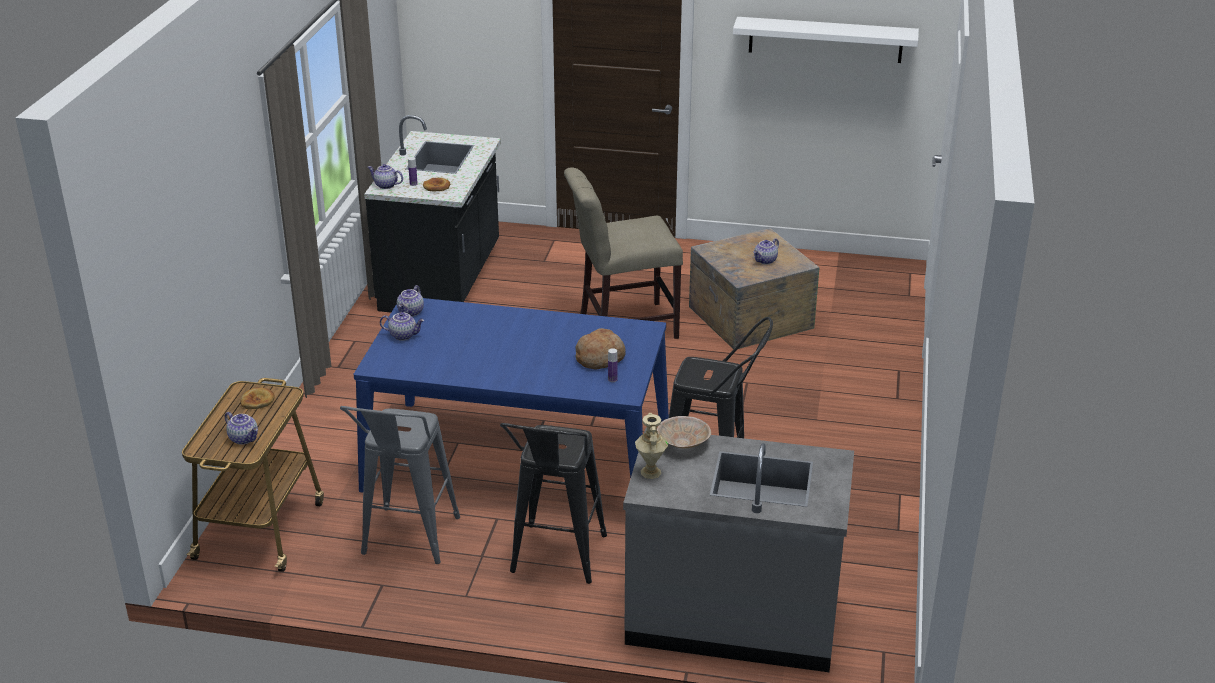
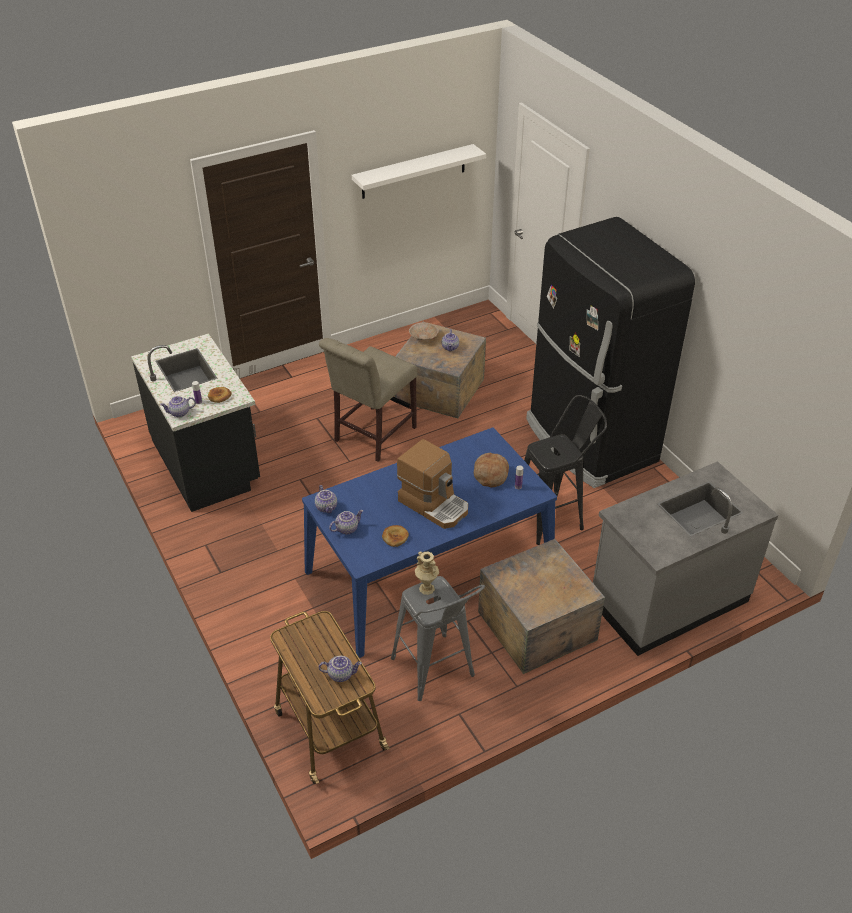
camera: 40 degrees left, 10 degrees up
(257, 401) = (308, 639): bread -> bread (395, 537)
(509, 355) = (434, 504): none -> coffee machine
(555, 561) = (536, 627): black stool -> crate
(650, 472) = (642, 541): beige vase -> beige vase (426, 588)
(683, 443) = (633, 509): beige bowl -> beige bowl (423, 337)
(855, 436) = (589, 442): none -> black fridge

